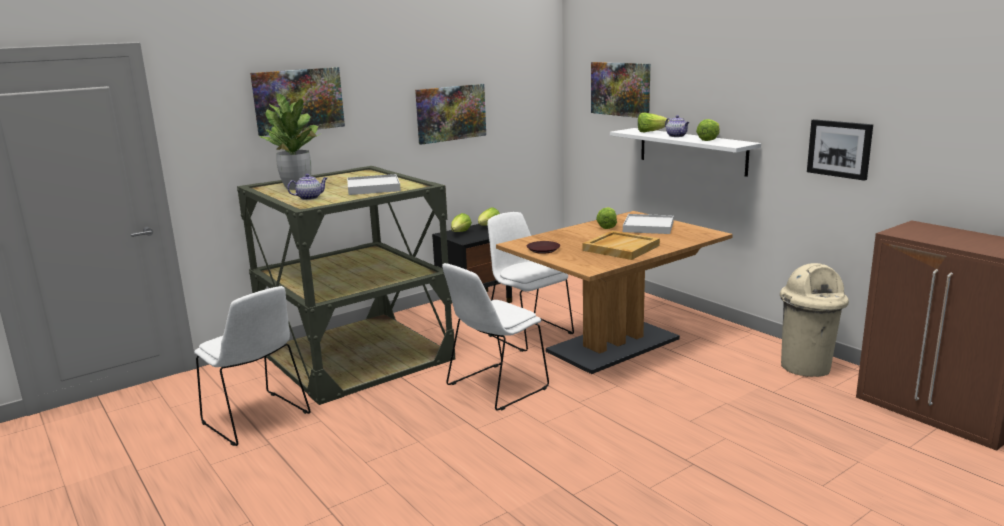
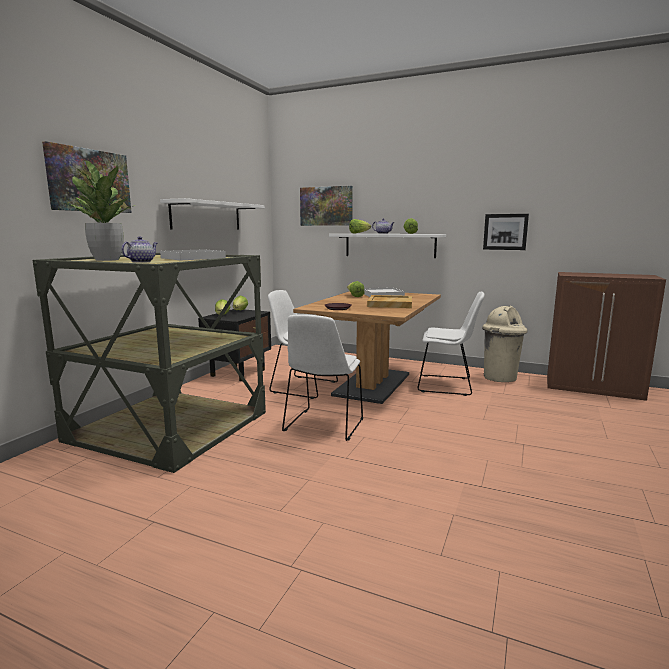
camera: 30 degrees left, 5 degrees down
(257, 419) = (114, 502): white chair -> white chair (447, 385)
(450, 113) = (207, 216): picture -> white shelf

